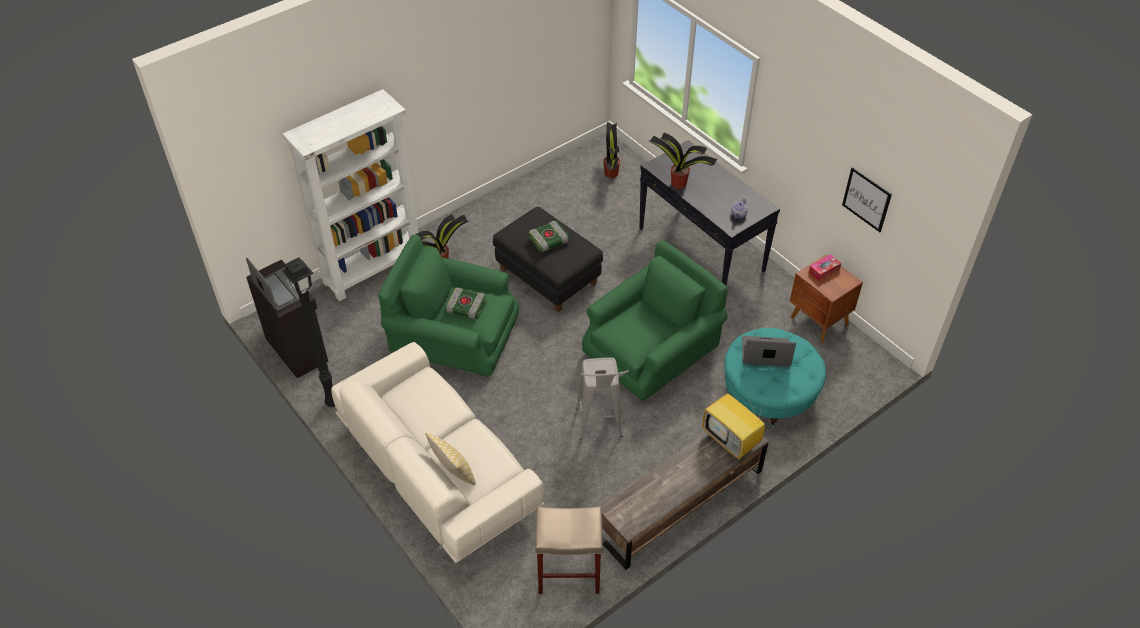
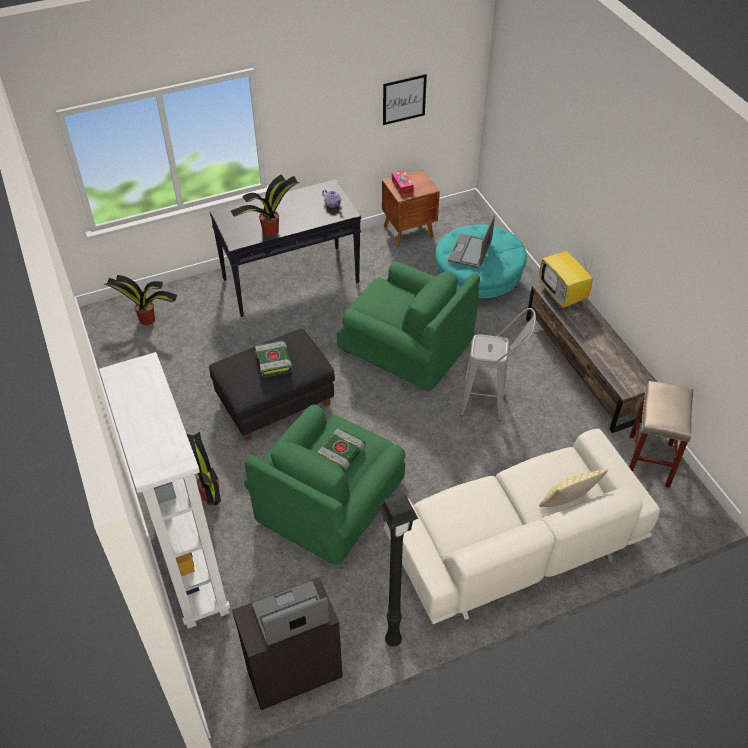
camera: 75 degrees left, 0 degrees up
(650, 350) = (406, 346): green armchair -> green armchair turned 150 degrees clockwise
(732, 440) = (563, 295): television -> television turned 90 degrees clockwise

